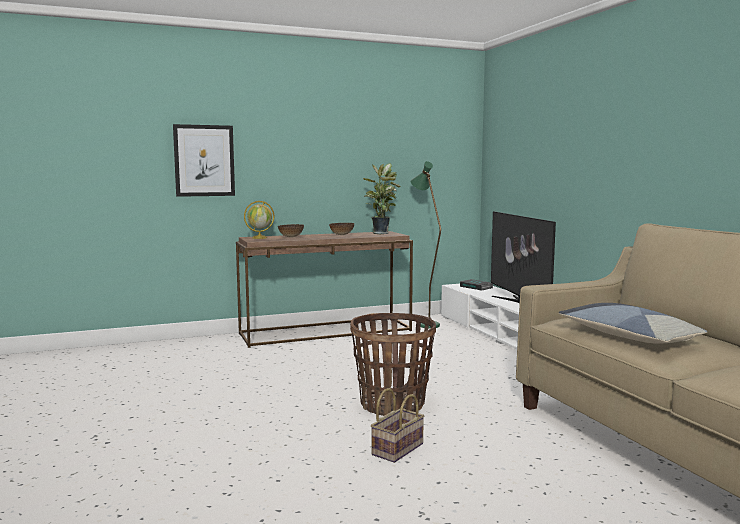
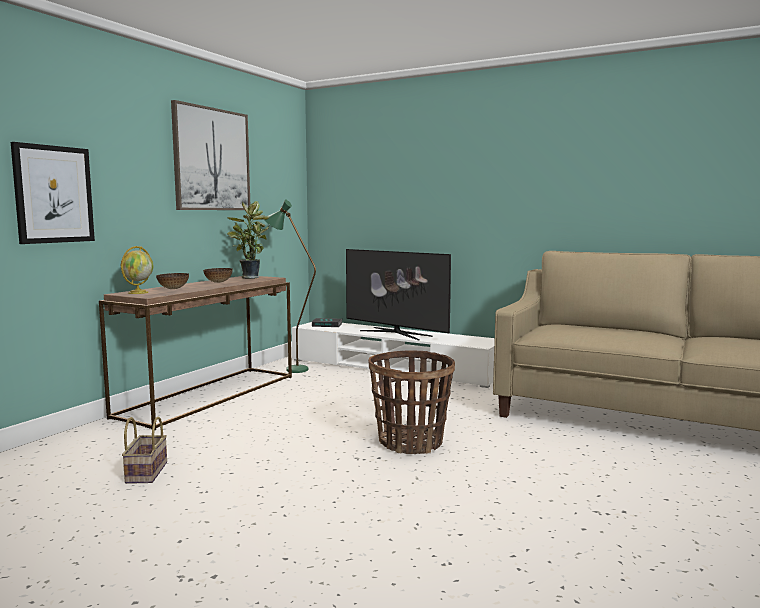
camera: 40 degrees left, 0 degrees up
(358, 127) = (212, 159): none -> picture
(397, 448) = (487, 474): basket -> basket (146, 472)
(627, 336) = (608, 337): pillow -> none

